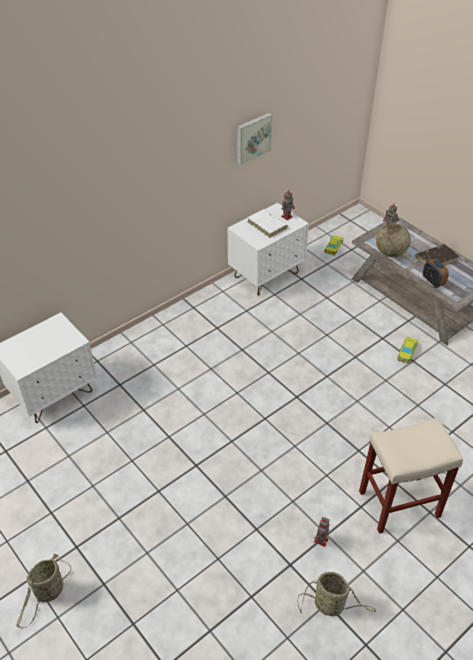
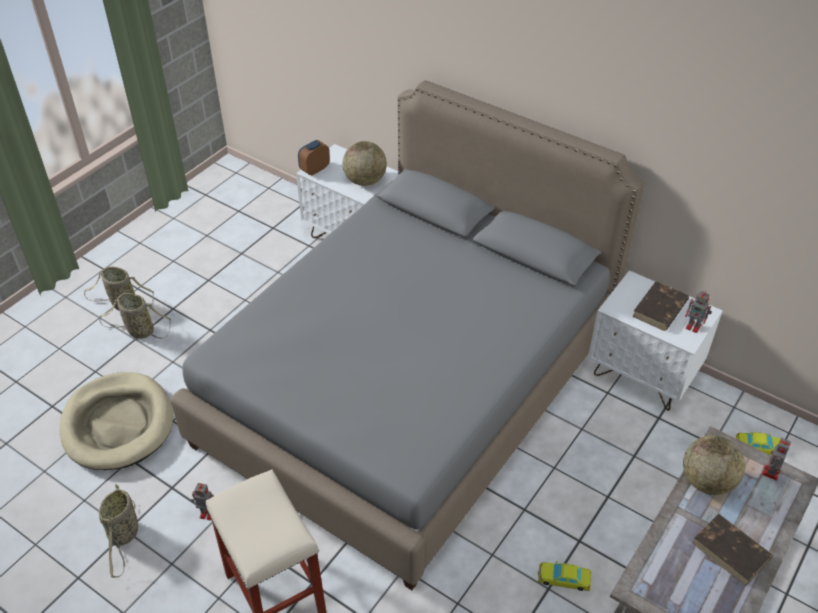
camera: 75 degrees right, 0 degrees up
(57, 336) = (365, 181): none -> globe
(94, 580) = (138, 331): none -> basket
(208, 605) = (118, 424): none -> beige dog bed
(235, 392) = (409, 387): none -> grey bed
(252, 138) = (708, 186): picture -> none
(267, 225) = (660, 309): white book -> brown book
(432, 282) = (662, 549): alarm clock -> alarm clock (314, 169)

